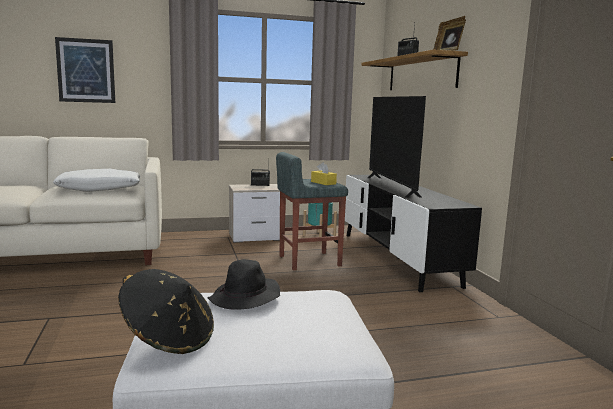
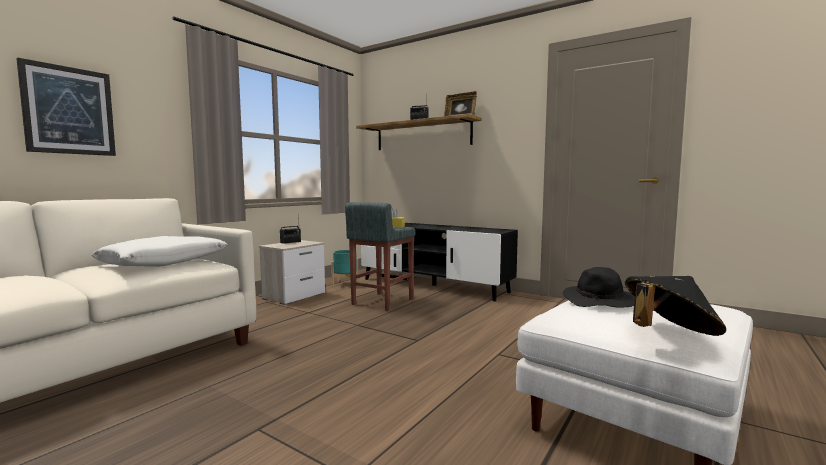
camera: 40 degrees left, 5 degrees down
(391, 186) = (423, 226): television -> none

